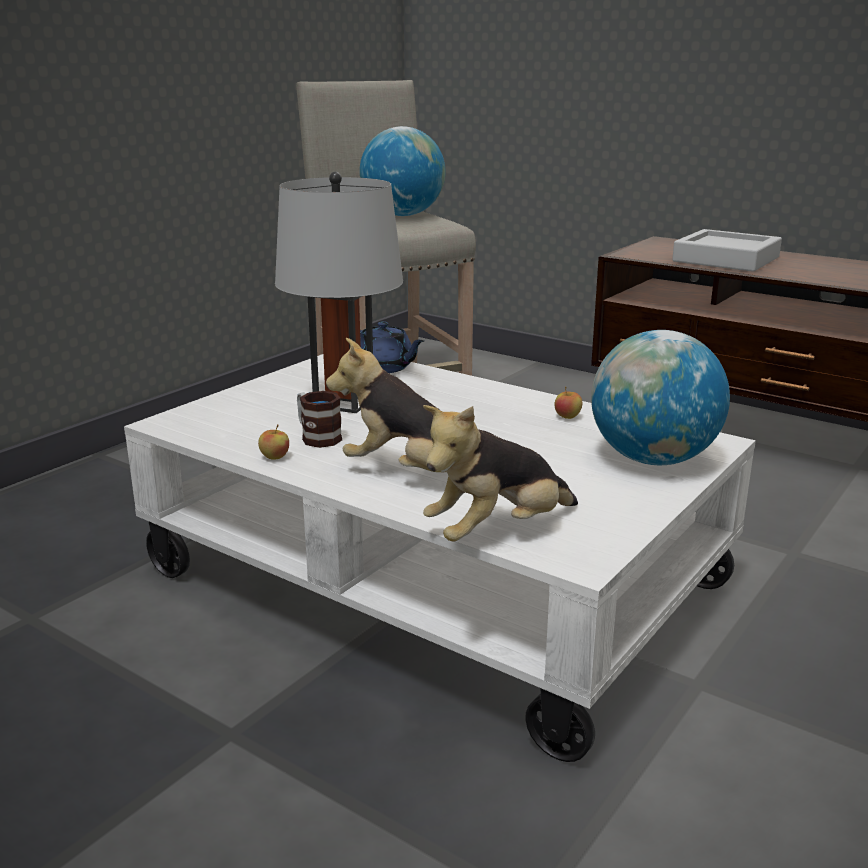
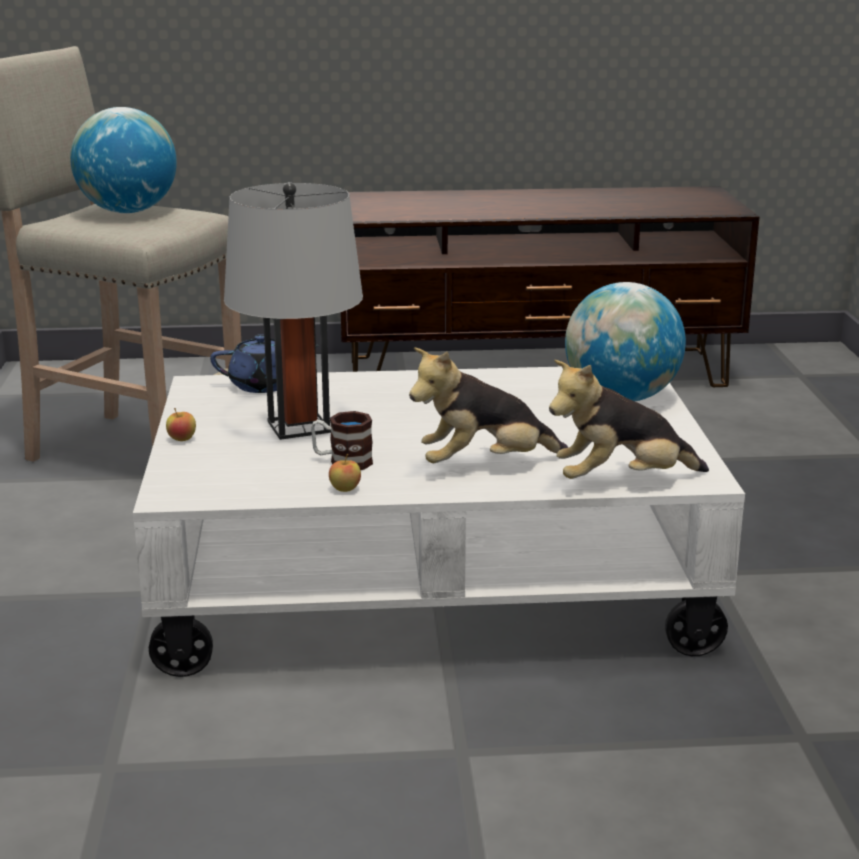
camera: 40 degrees left, 0 degrees up
(497, 532) = (621, 481): plush toy -> plush toy turned 60 degrees clockwise
(567, 417) = (503, 384): apple -> apple (182, 439)
(726, 259) = (451, 207): grey tray -> none

